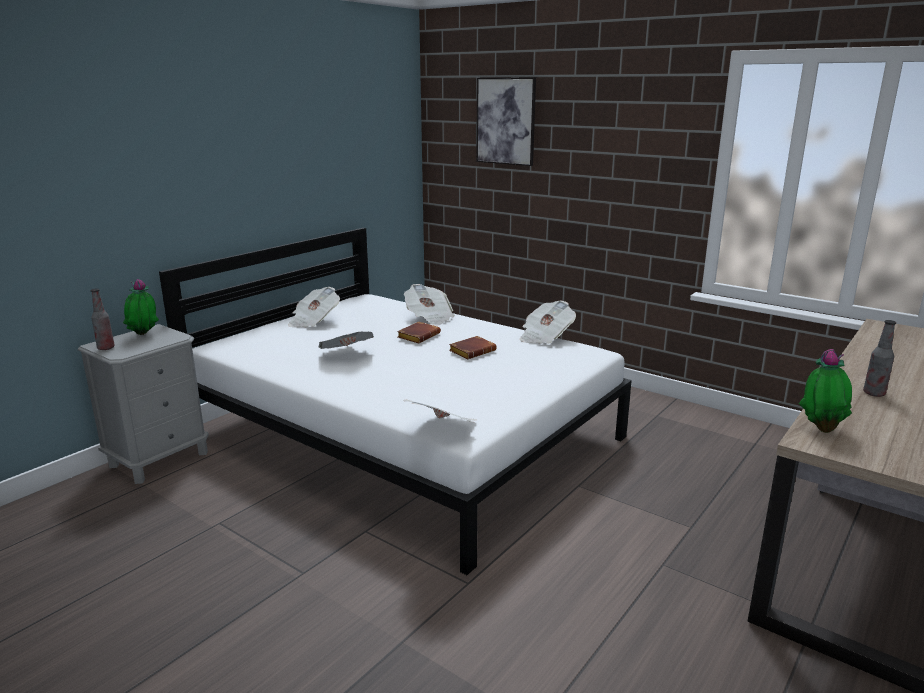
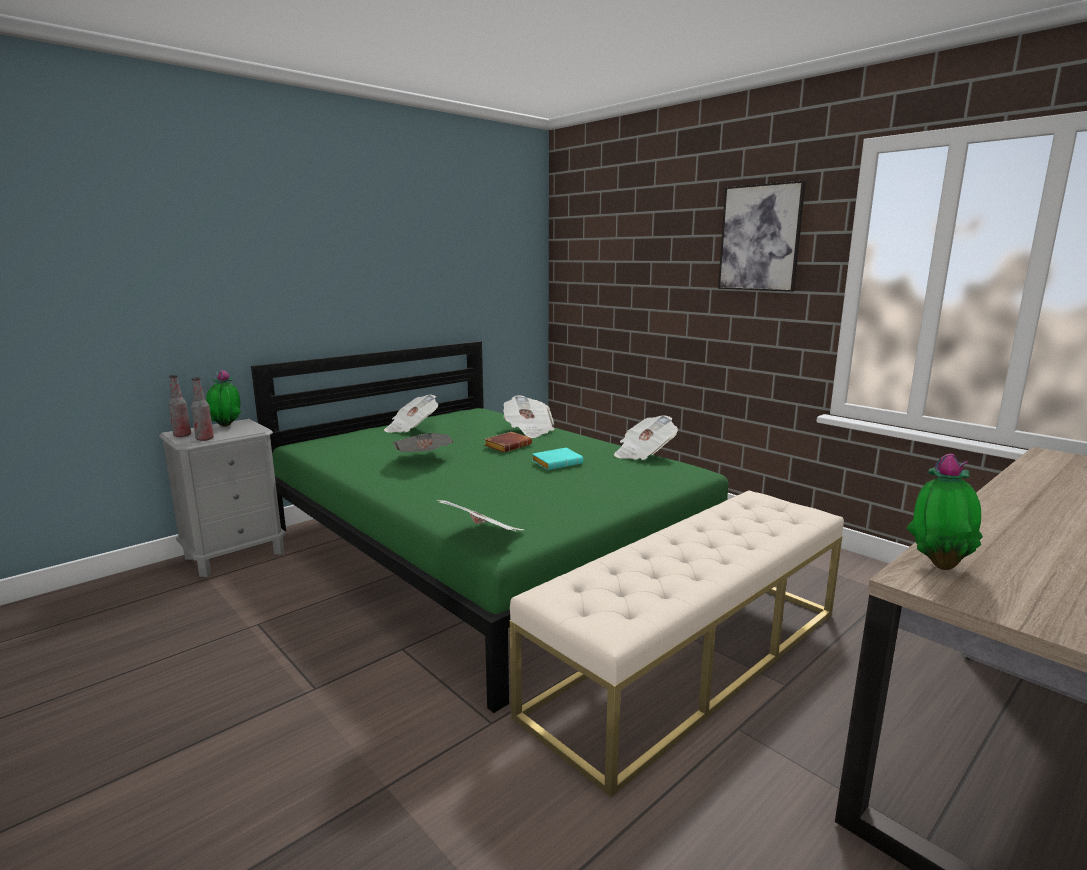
camera: 10 degrees right, 5 degrees down
(404, 434) = (486, 550): white bed -> green bed
(472, 351) = (557, 463): brown book -> turquoise book
(506, 121) = (626, 235): picture -> picture (760, 238)
(613, 514) = (691, 659): none -> beige bench
(874, 393) = (1026, 528): bottle -> bottle (205, 439)

